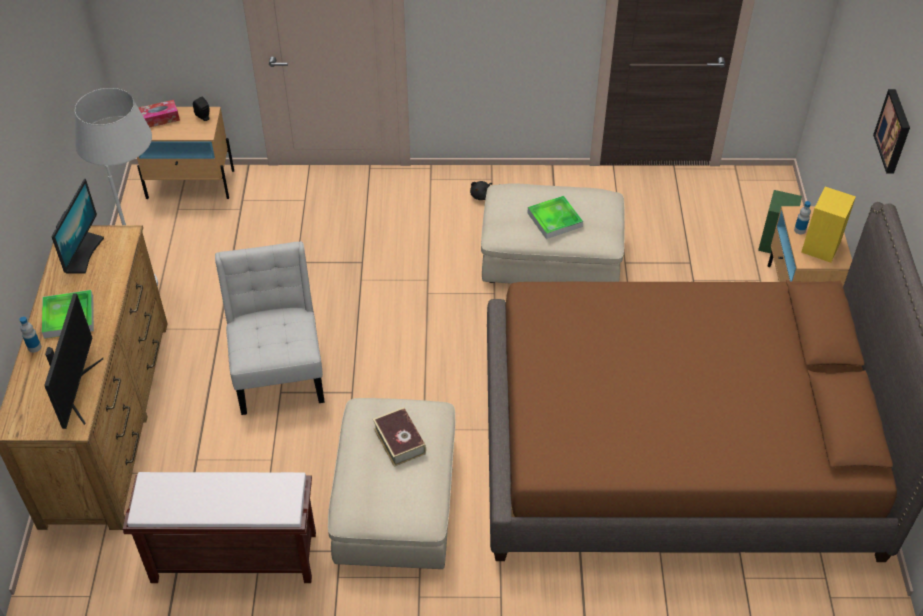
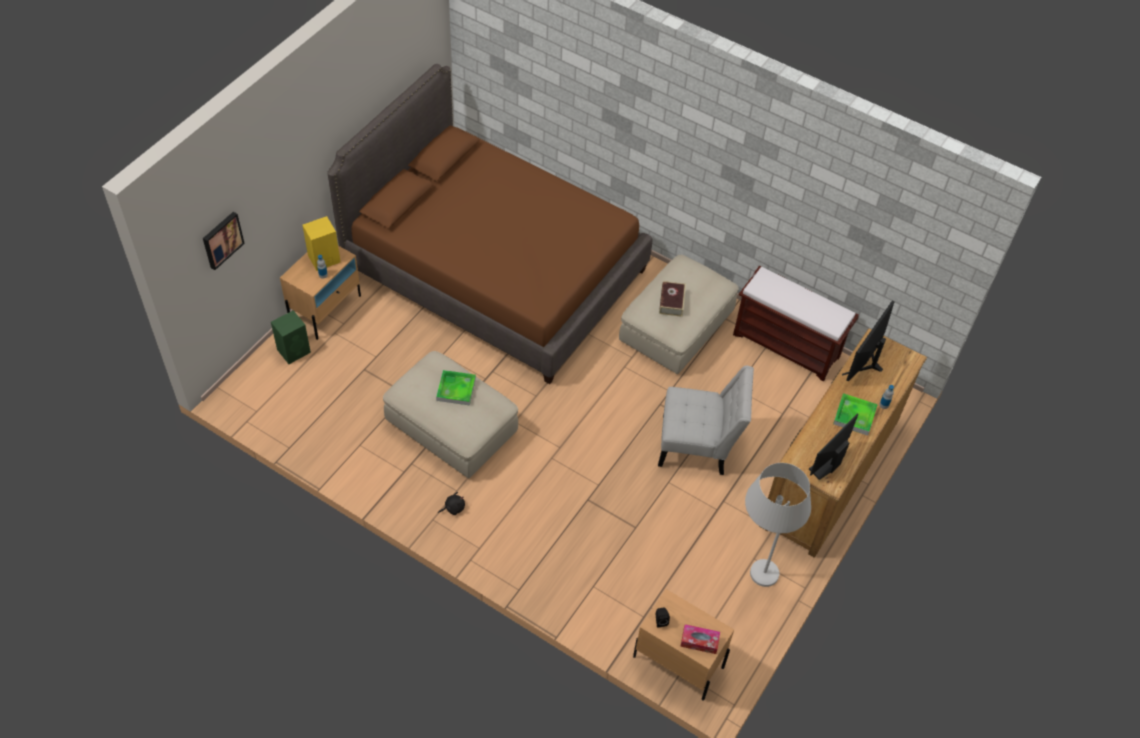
camera: 150 degrees left, 5 degrees up
(279, 370) = (698, 445): white chair -> white chair turned 105 degrees counterclockwise
(894, 131) = (296, 161): picture -> picture (221, 239)

